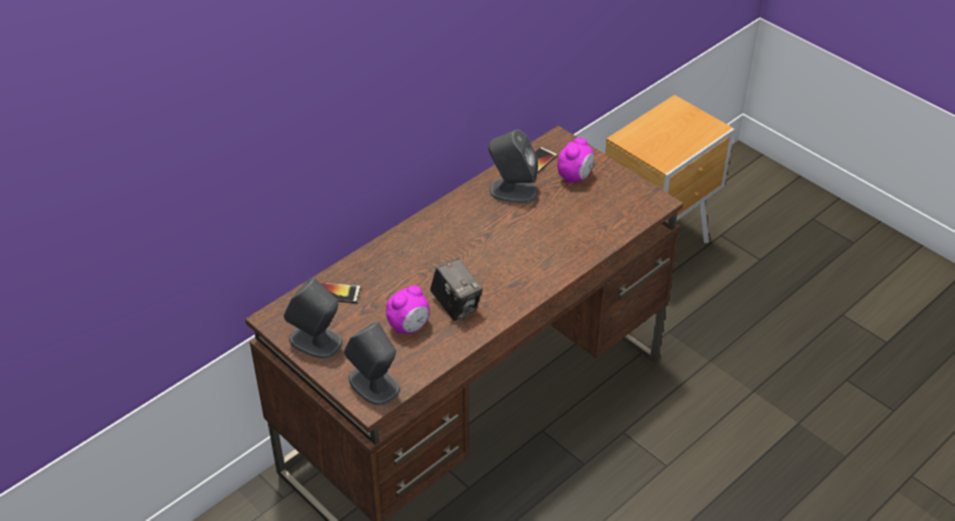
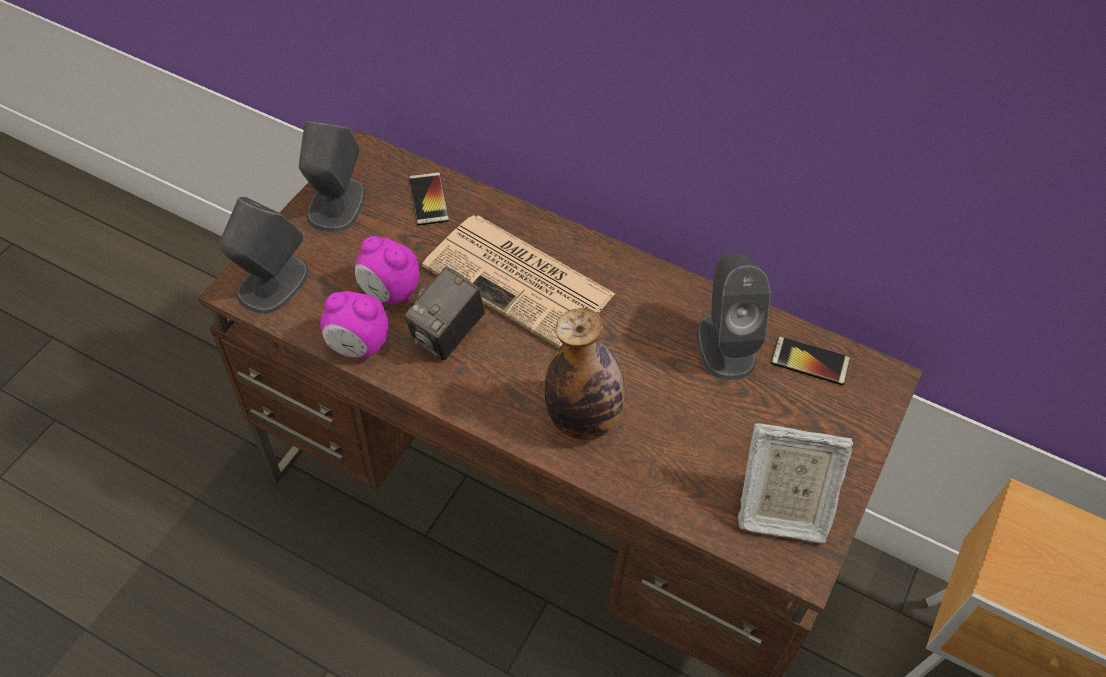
camera: 70 degrees right, 10 degrees up
(428, 263) = (521, 281): none -> newspaper
(541, 260) = (583, 419): none -> bottle
(575, 177) = (802, 423): alarm clock -> alarm clock (358, 346)
(624, 201) = (779, 510): none -> picture frame

